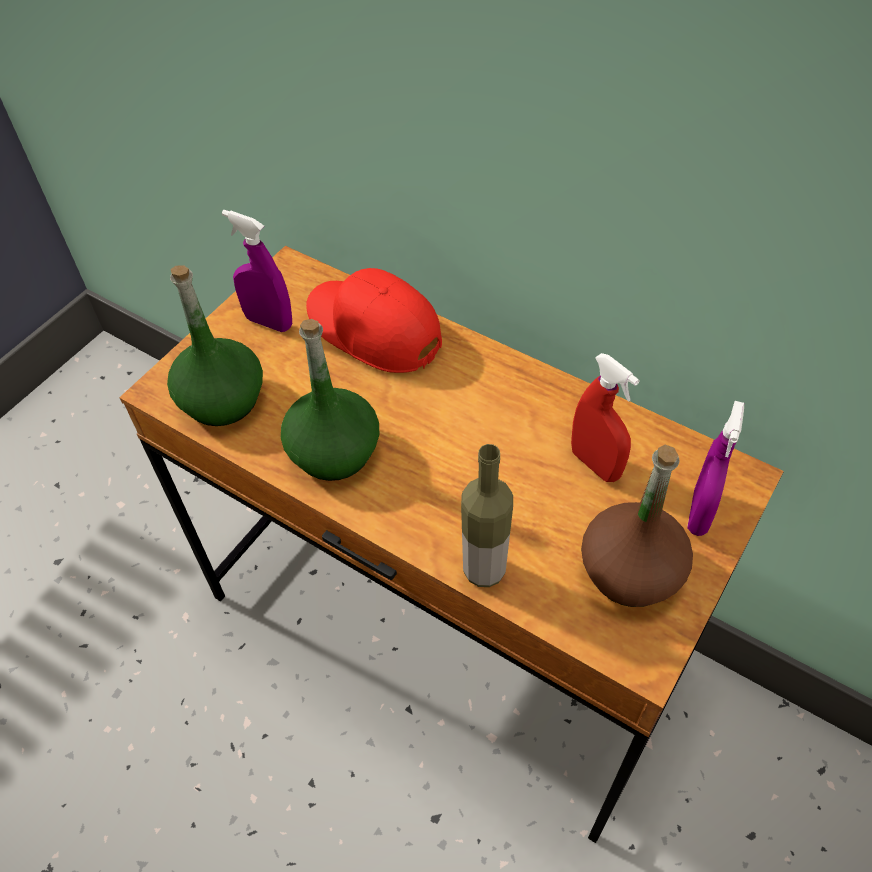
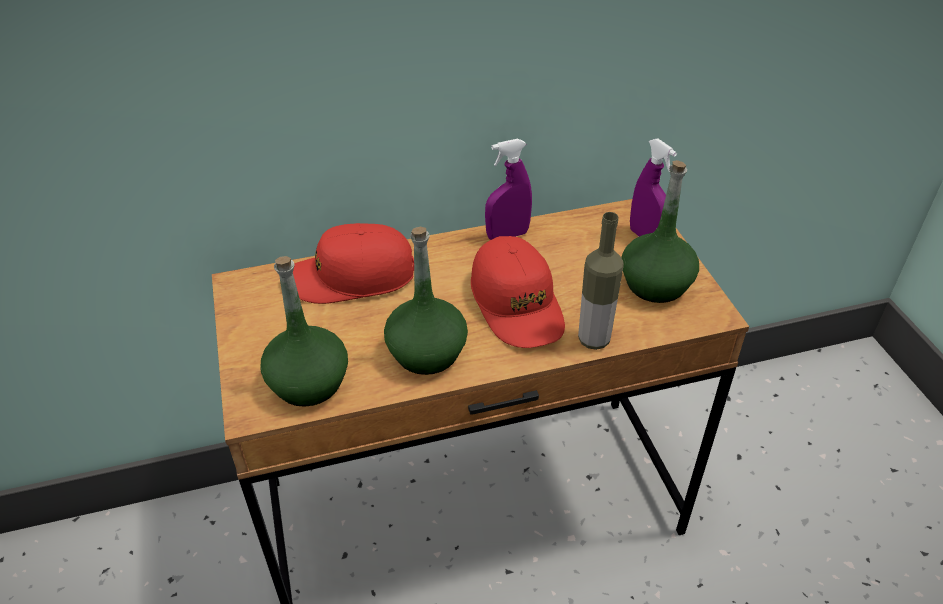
camera: 50 degrees left, 10 degrees down
(269, 322) = (271, 321): purple spray bottle -> purple spray bottle (507, 235)
(469, 473) = (517, 304): none -> red cap
(595, 464) = (571, 252): red spray bottle -> none
(631, 571) = (655, 284): brown bottle -> green bottle

